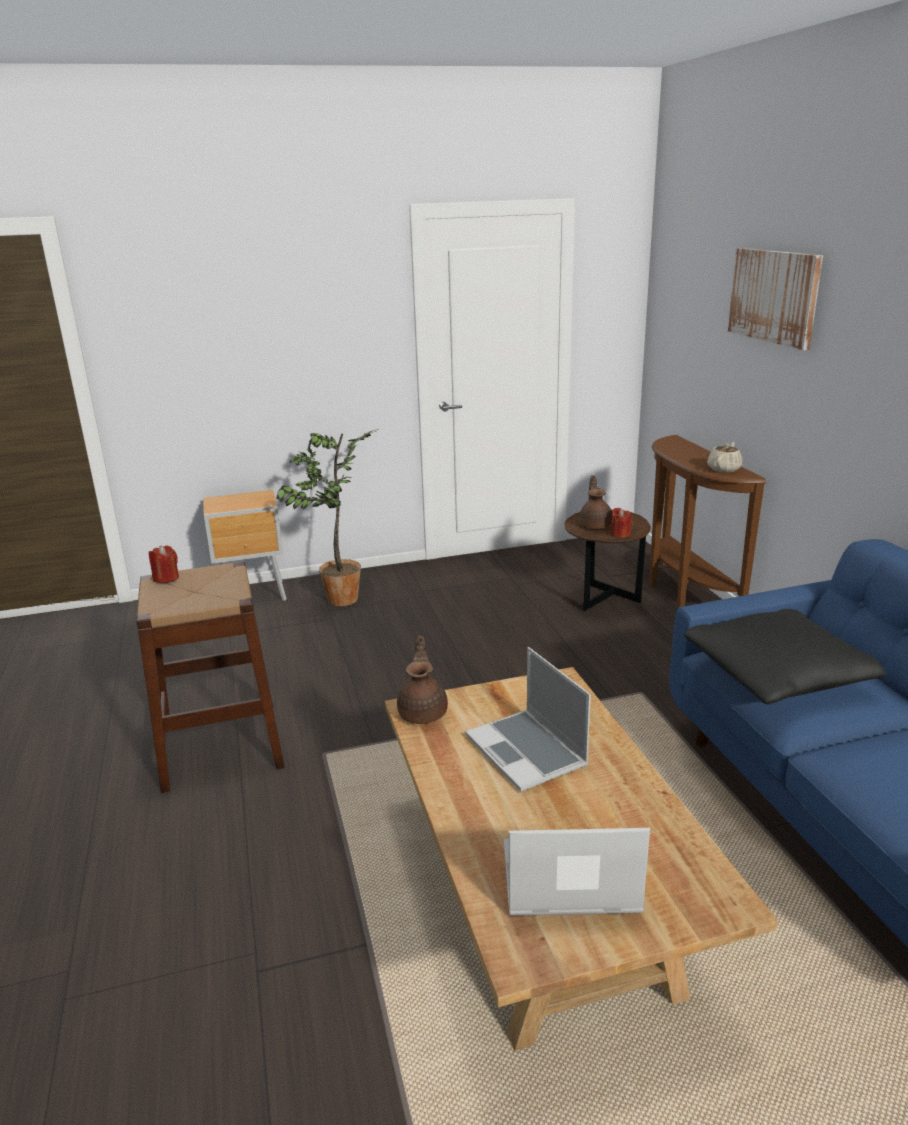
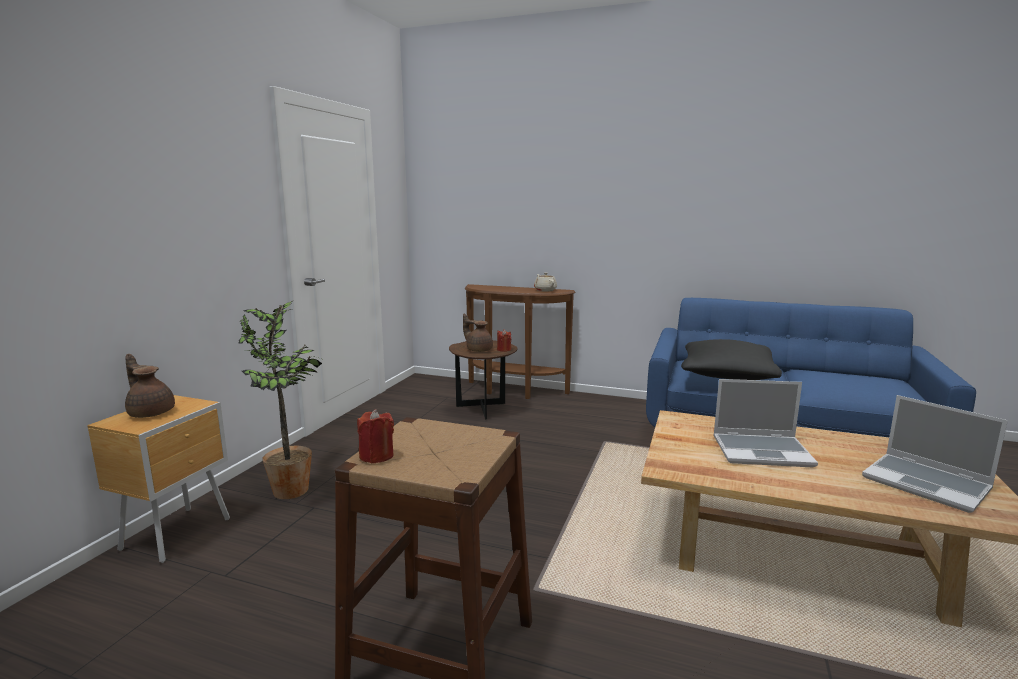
camera: 55 degrees left, 10 degrees down
(423, 712) = (676, 467): brown teapot -> brown teapot (151, 412)
(568, 881) = (927, 484): laptop -> laptop turned 75 degrees counterclockwise
(774, 296) = (556, 174): picture -> none

